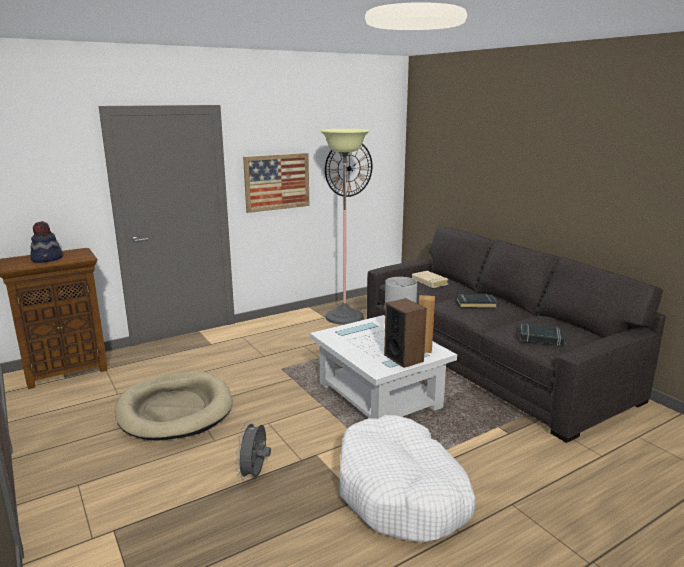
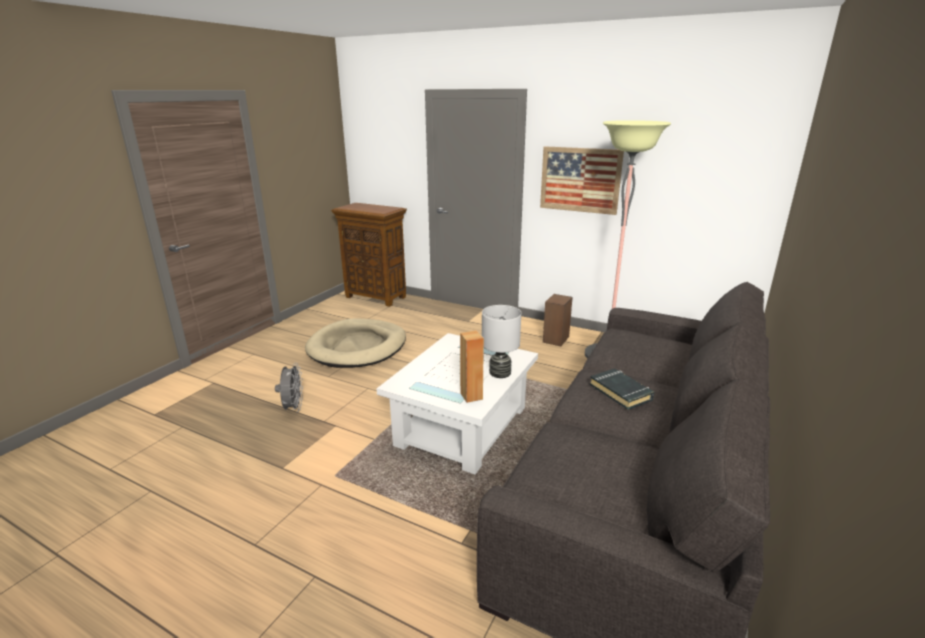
camera: 60 degrees right, 5 degrees up
(47, 259) = (366, 208): hat -> none
(255, 474) = (293, 408): grey fan -> grey fan turned 105 degrees clockwise
(349, 168) = (685, 177): wall clock -> none
(402, 492) = (302, 490): white dog bed -> none
(403, 358) = (437, 390): speaker -> speaker (556, 339)
(429, 282) = (650, 347): beige book -> none
(542, 338) = (566, 465): black book -> none

